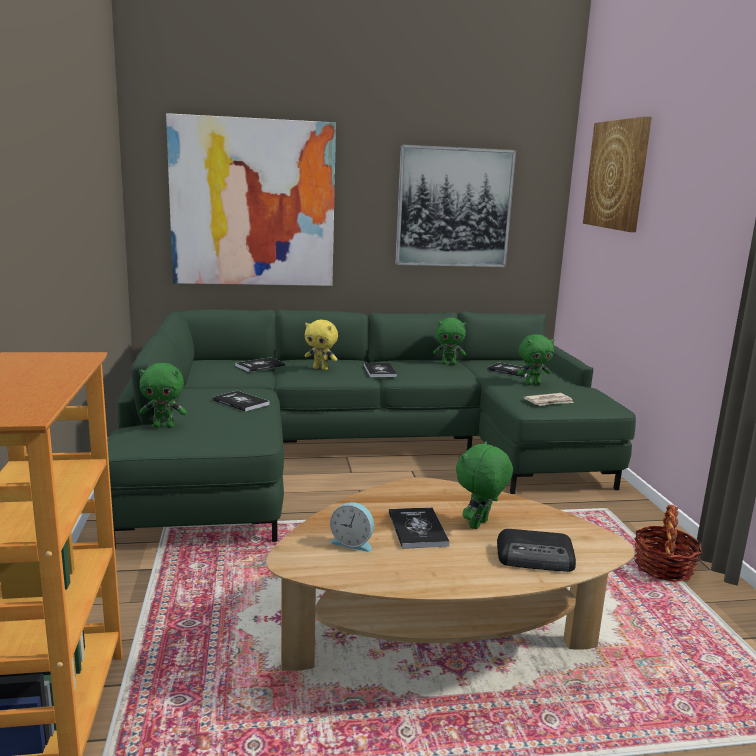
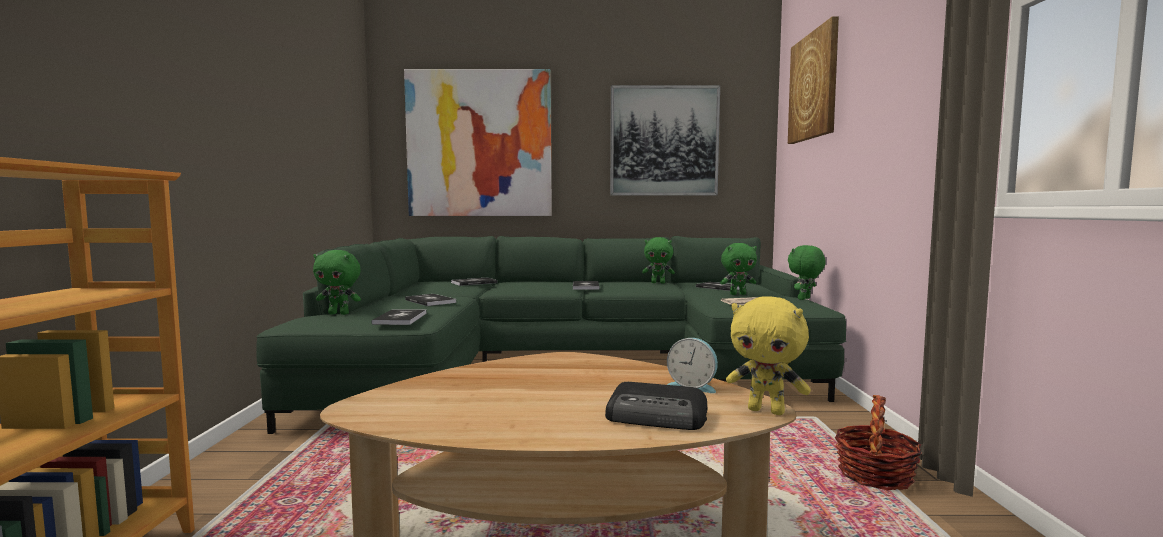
camera: 10 degrees right, 10 degrees down
(321, 368) = (529, 284): yellow plush toy -> yellow plush toy (767, 411)
(353, 543) = (440, 397): alarm clock -> alarm clock (693, 386)
(417, 529) = (528, 388): book -> book (400, 318)
(479, 525) = (606, 387): green plush toy -> green plush toy (805, 299)

